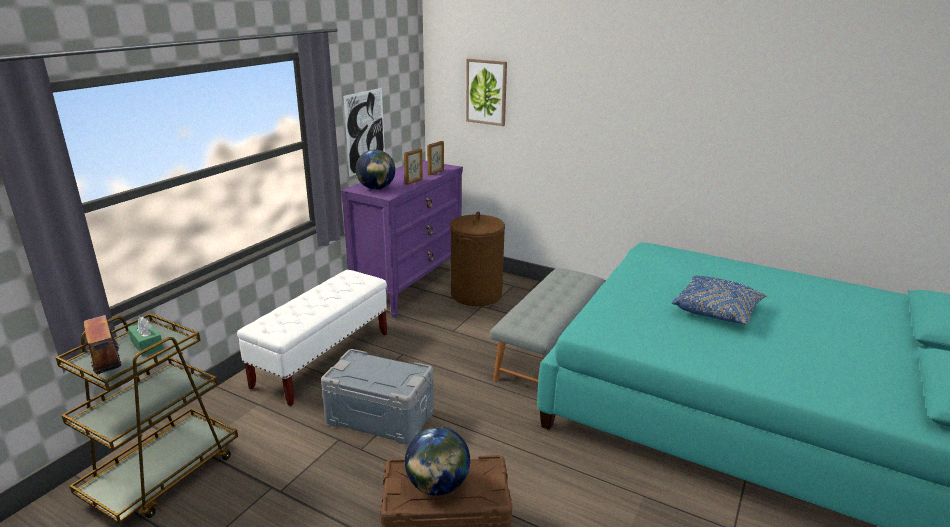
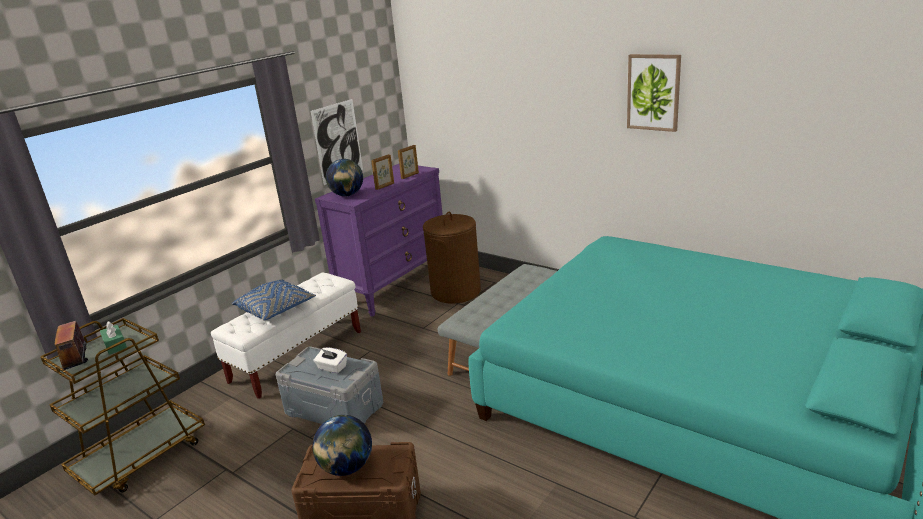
camera: 10 degrees right, 0 degrees up
(384, 373) = (332, 368): none -> white tissue box
(486, 92) = (455, 94): picture -> picture (653, 92)
(716, 311) = (646, 304): blue pillow -> blue pillow (276, 309)

